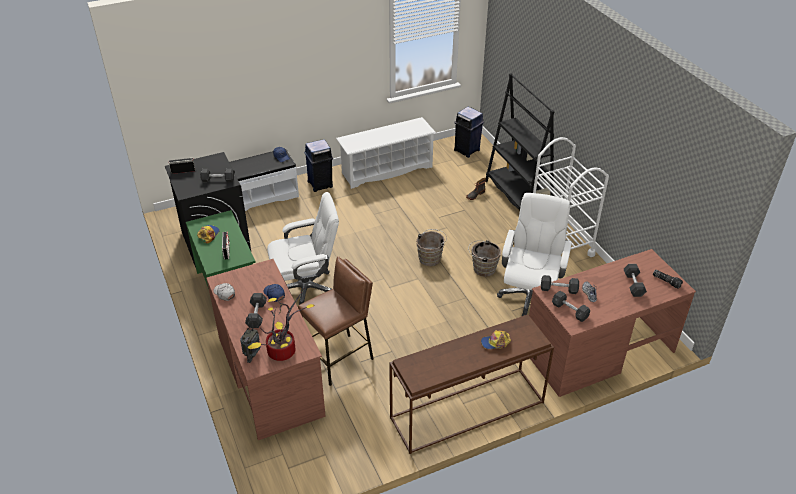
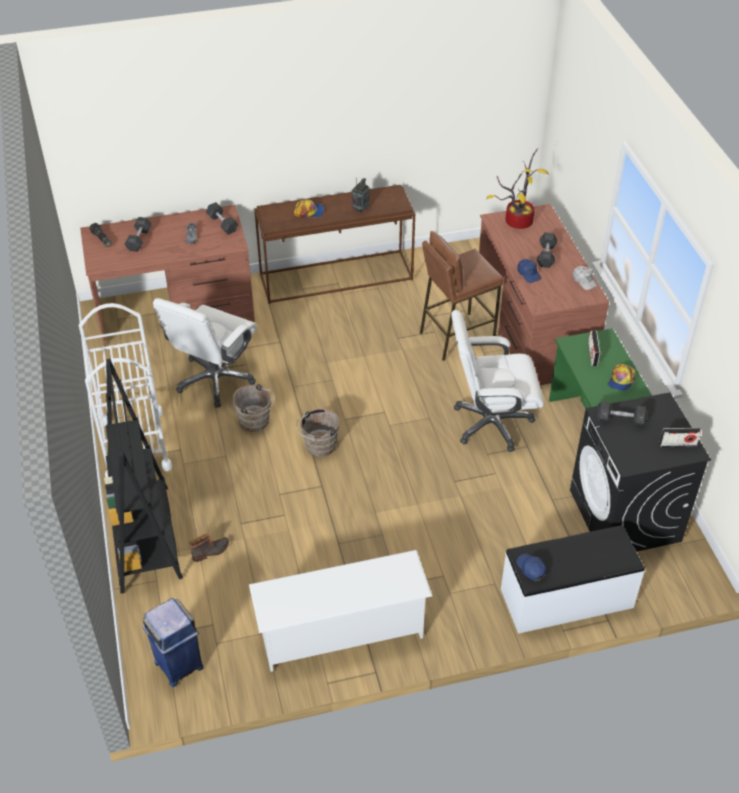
camera: 170 degrees left, 5 degrees up
(252, 353) = (547, 222): radio -> radio (360, 209)
(320, 184) = (462, 614): blue trash can -> none
(558, 289) = (220, 244): grey dumbbell -> none

